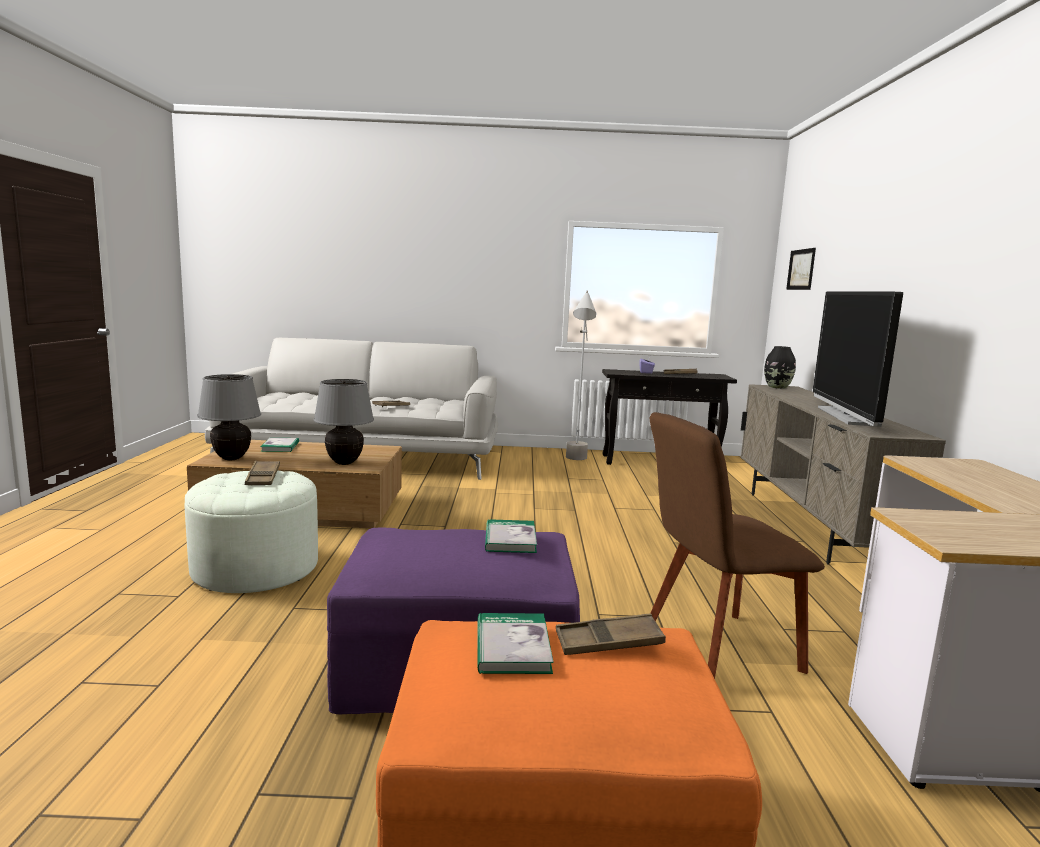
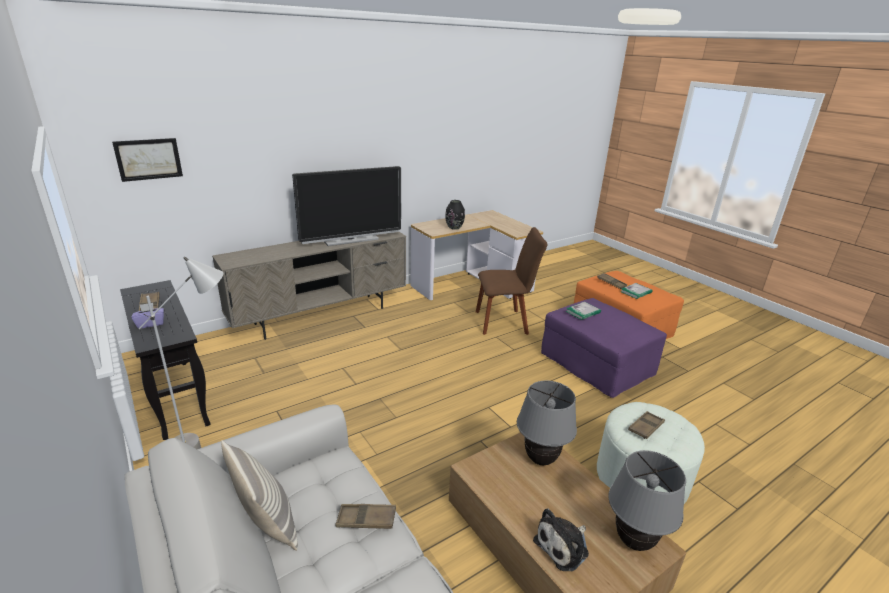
camera: 125 degrees left, 15 degrees up
(280, 447) = (563, 546): book -> plush toy
(429, 399) = (267, 524): none -> pillow
(714, 649) = (504, 322): brown chair -> brown chair turned 45 degrees counterclockwise
(777, 387) = (233, 260): black vase -> black vase (454, 227)

